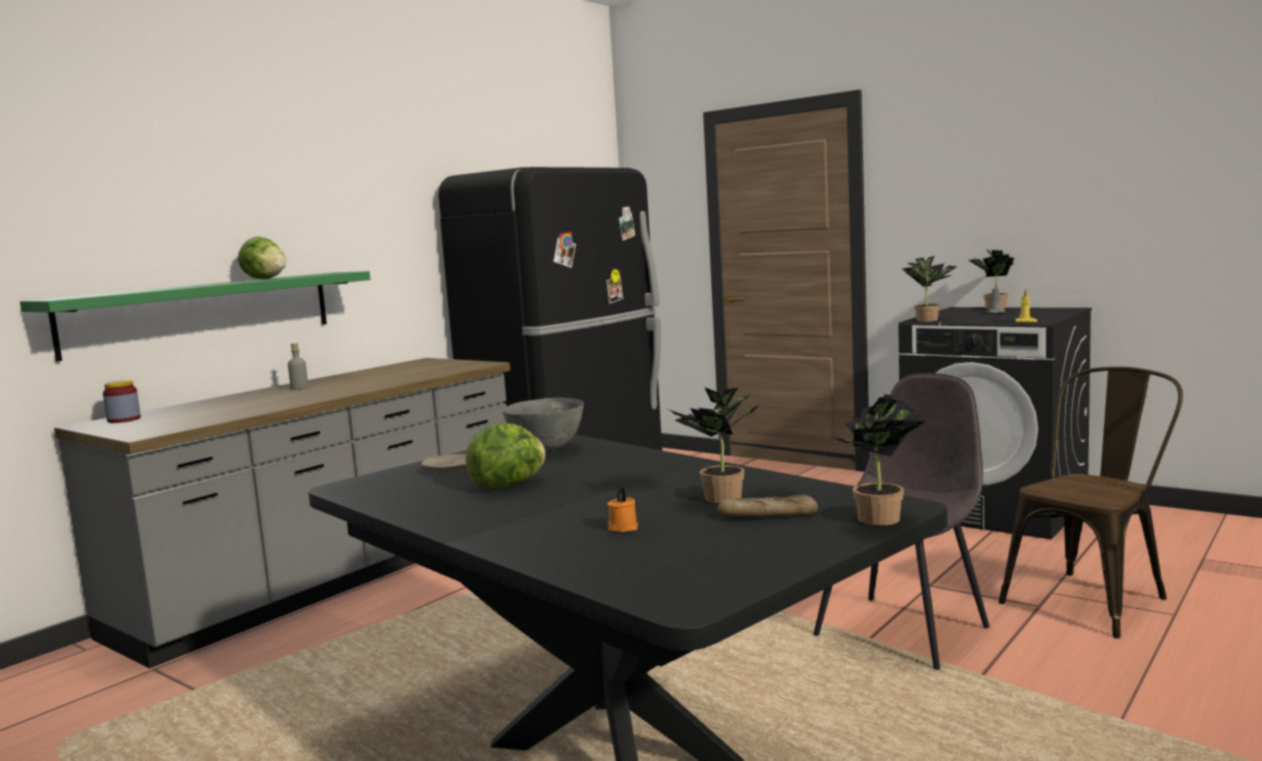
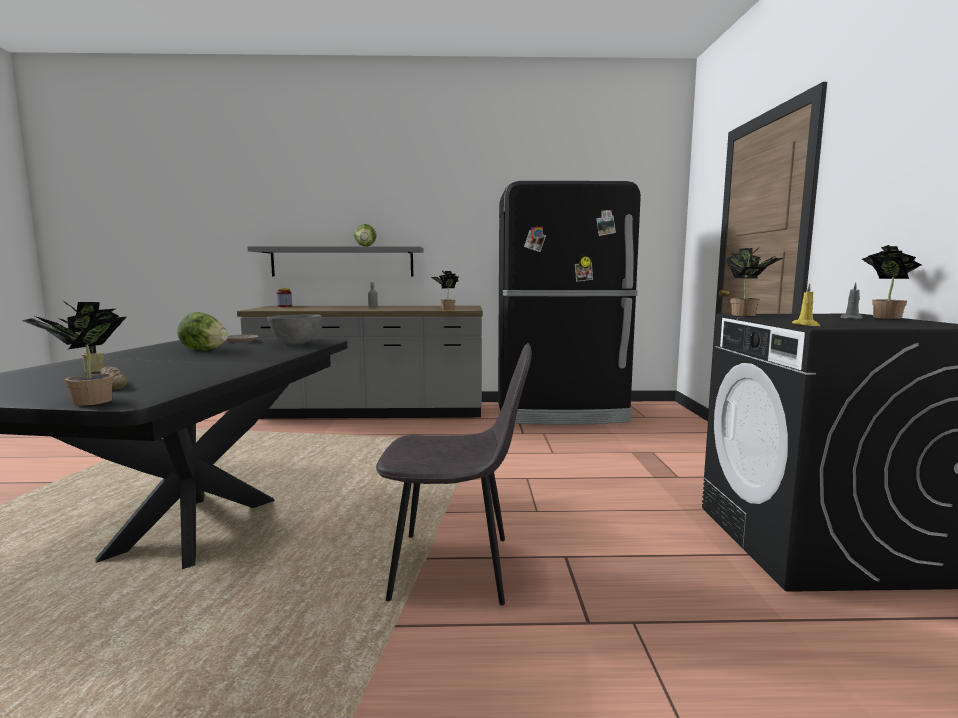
camera: 50 degrees right, 0 degrees up
(202, 312) = (342, 262): green shelf -> grey shelf
(622, 527) = (96, 370): orange candle -> beige candle
(719, 499) = (163, 374): potted plant -> potted plant (445, 309)
(1093, 598) = (653, 653): brown chair -> none

